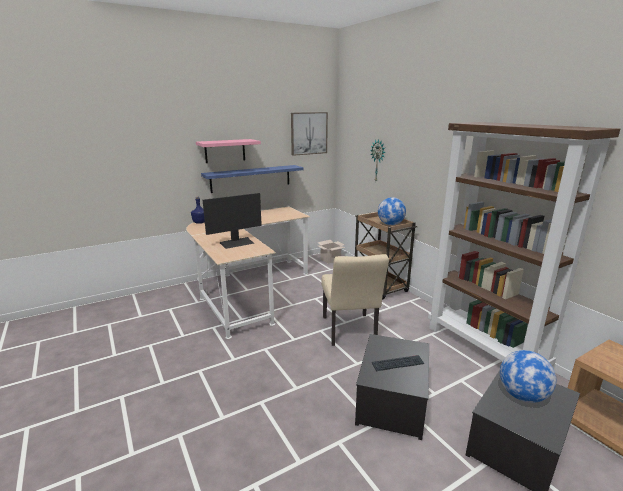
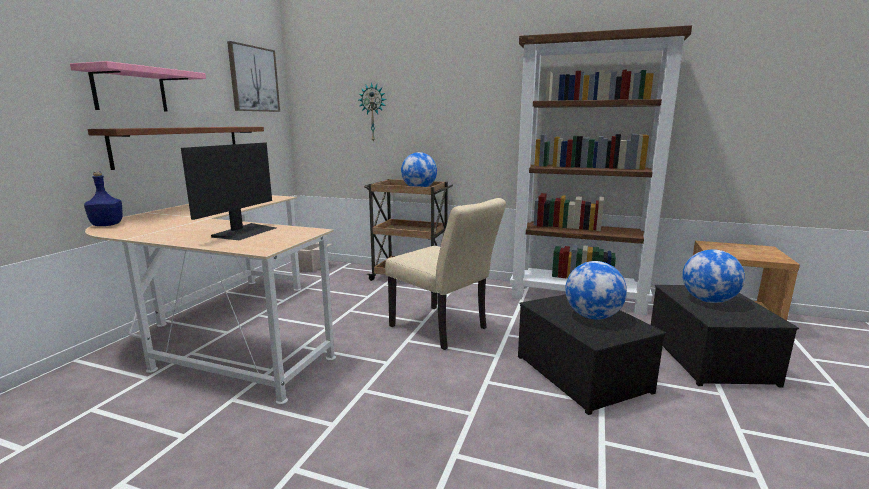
camera: 40 degrees left, 5 degrees down
(251, 178) = (180, 145): blue shelf -> brown shelf
(398, 364) = (592, 316): keyboard -> globe

